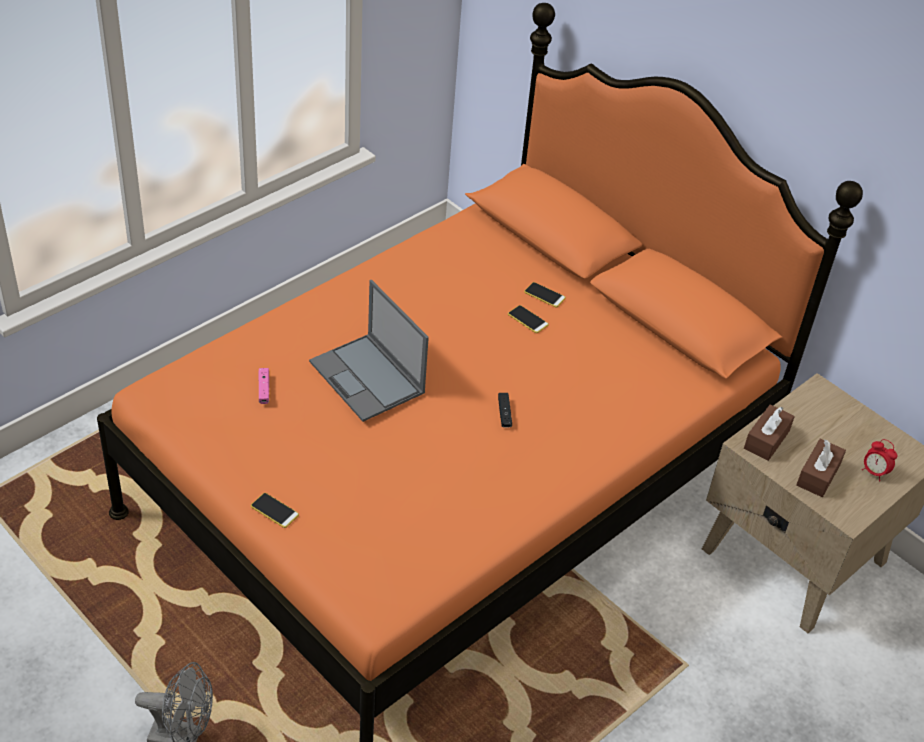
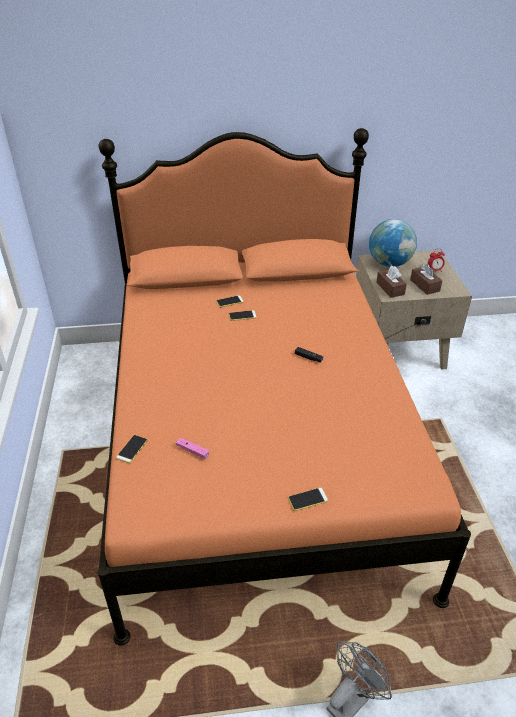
camera: 50 degrees left, 5 degrees down
(232, 345) = (132, 449): none -> phone
(368, 378) = (229, 397): laptop -> none
(833, 415) = (389, 263): none -> globe

